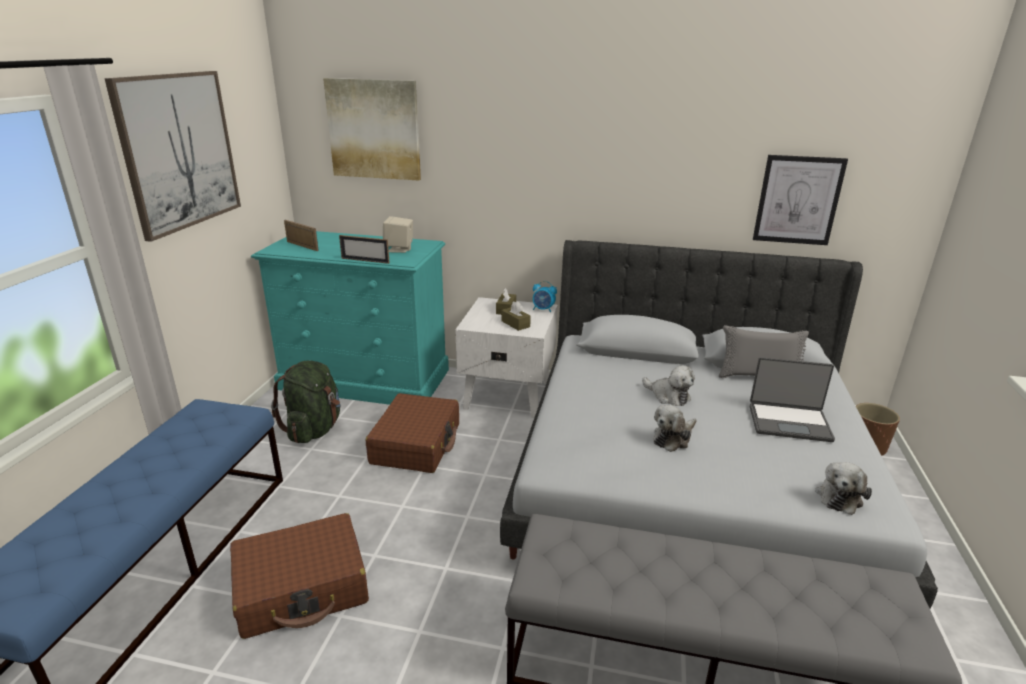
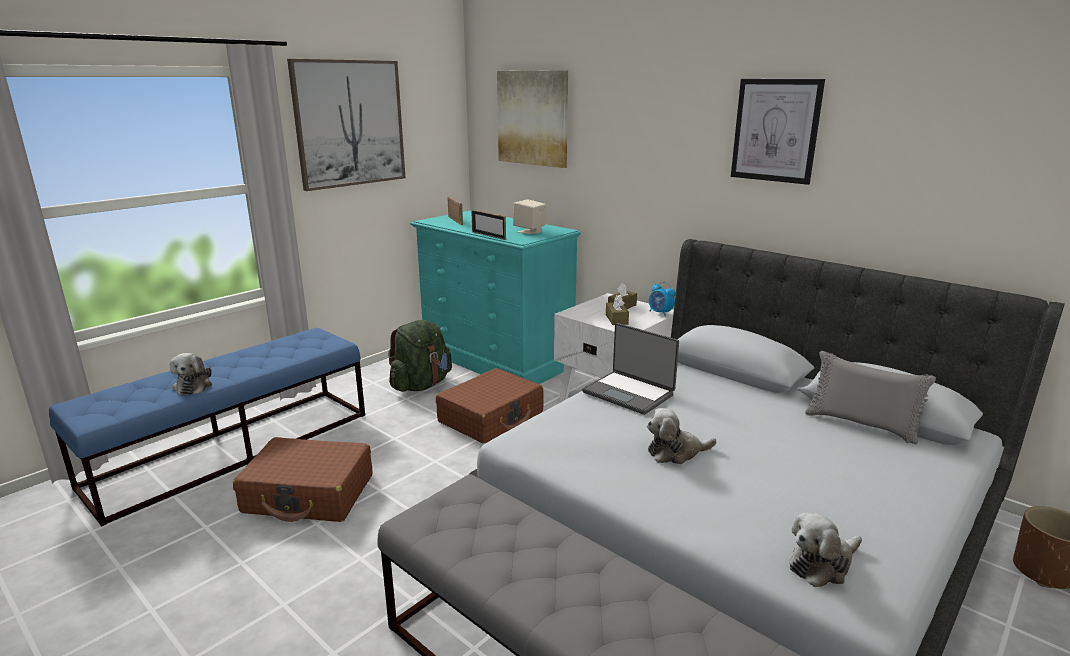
camera: 30 degrees right, 5 degrees down
(668, 396) = (718, 415): plush toy -> plush toy (193, 385)
(789, 422) = (845, 477): laptop -> laptop (629, 393)
(798, 200) = (974, 211): picture -> picture (775, 130)

